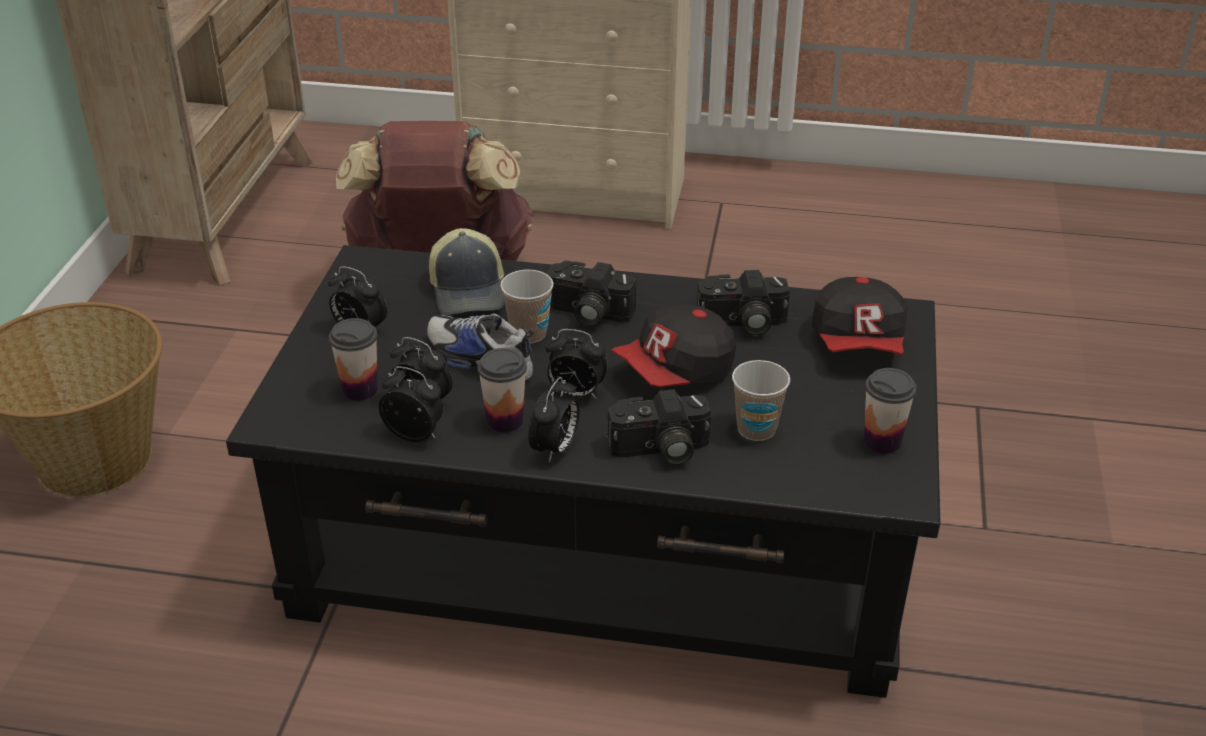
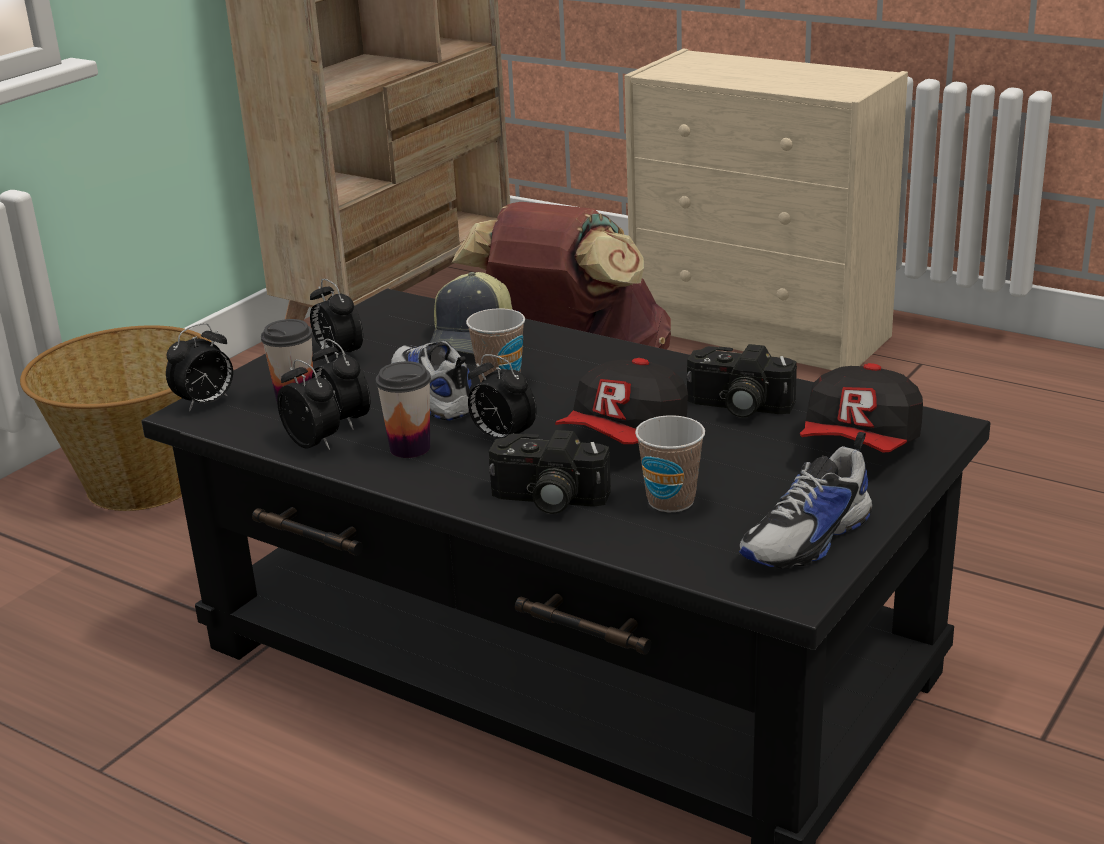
camera: 25 degrees right, 10 degrees down
(555, 449) = (439, 480): alarm clock -> alarm clock (206, 403)
(587, 314) = (575, 374): camera -> none
(676, 371) = (626, 436): cap -> cap turned 45 degrees counterclockwise
(882, 442) = (809, 538): cup -> shoe

